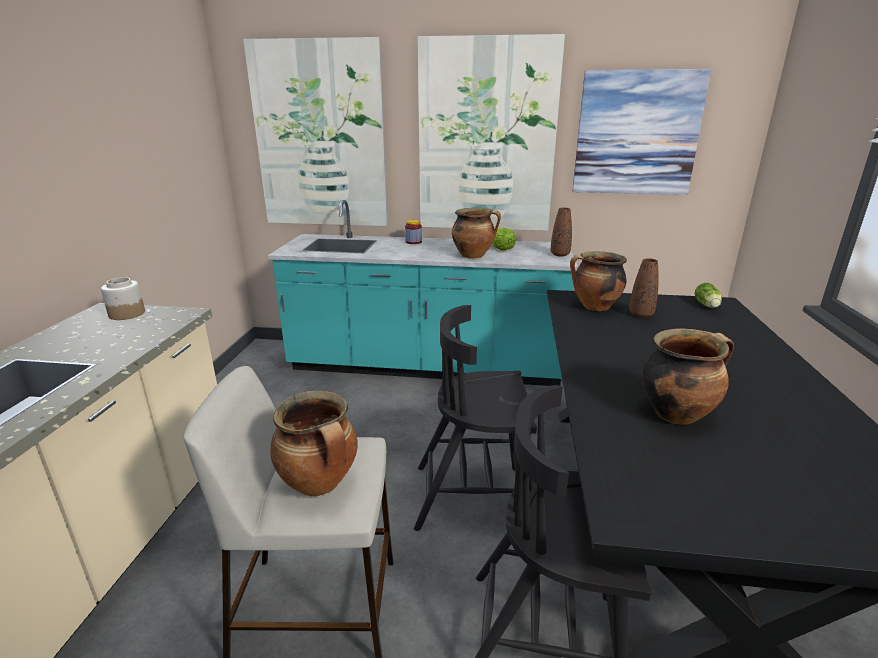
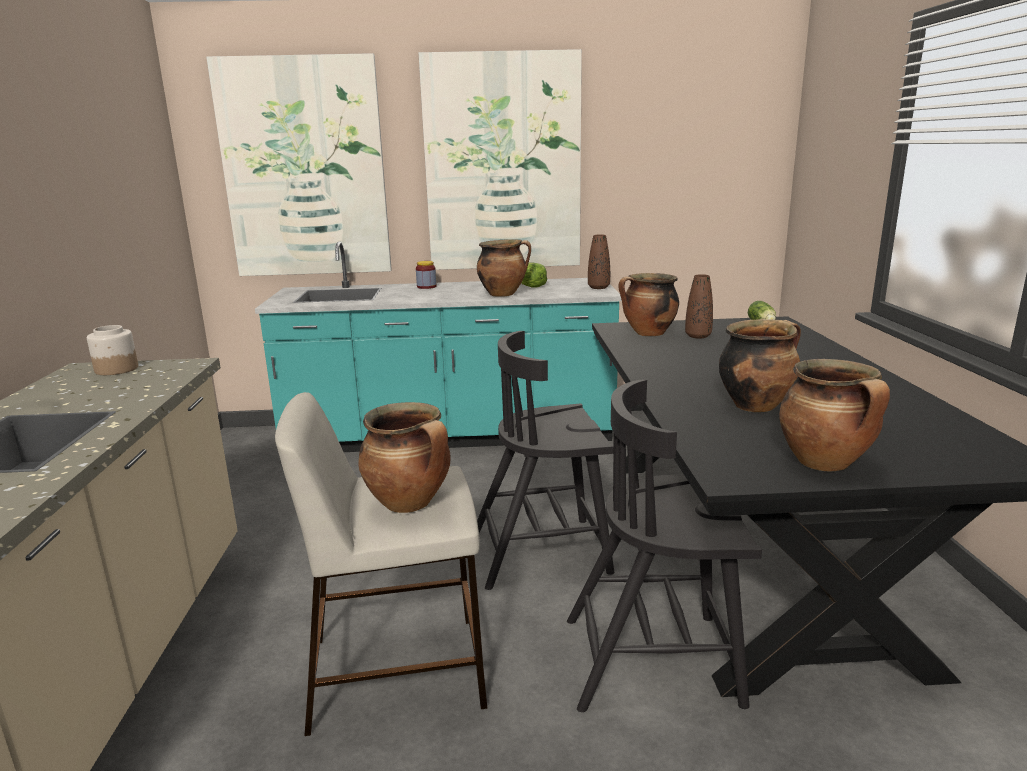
camera: 10 degrees left, 5 degrees down
(637, 134) = (666, 153): picture -> none
(736, 513) = (826, 463): none -> cooking pot

